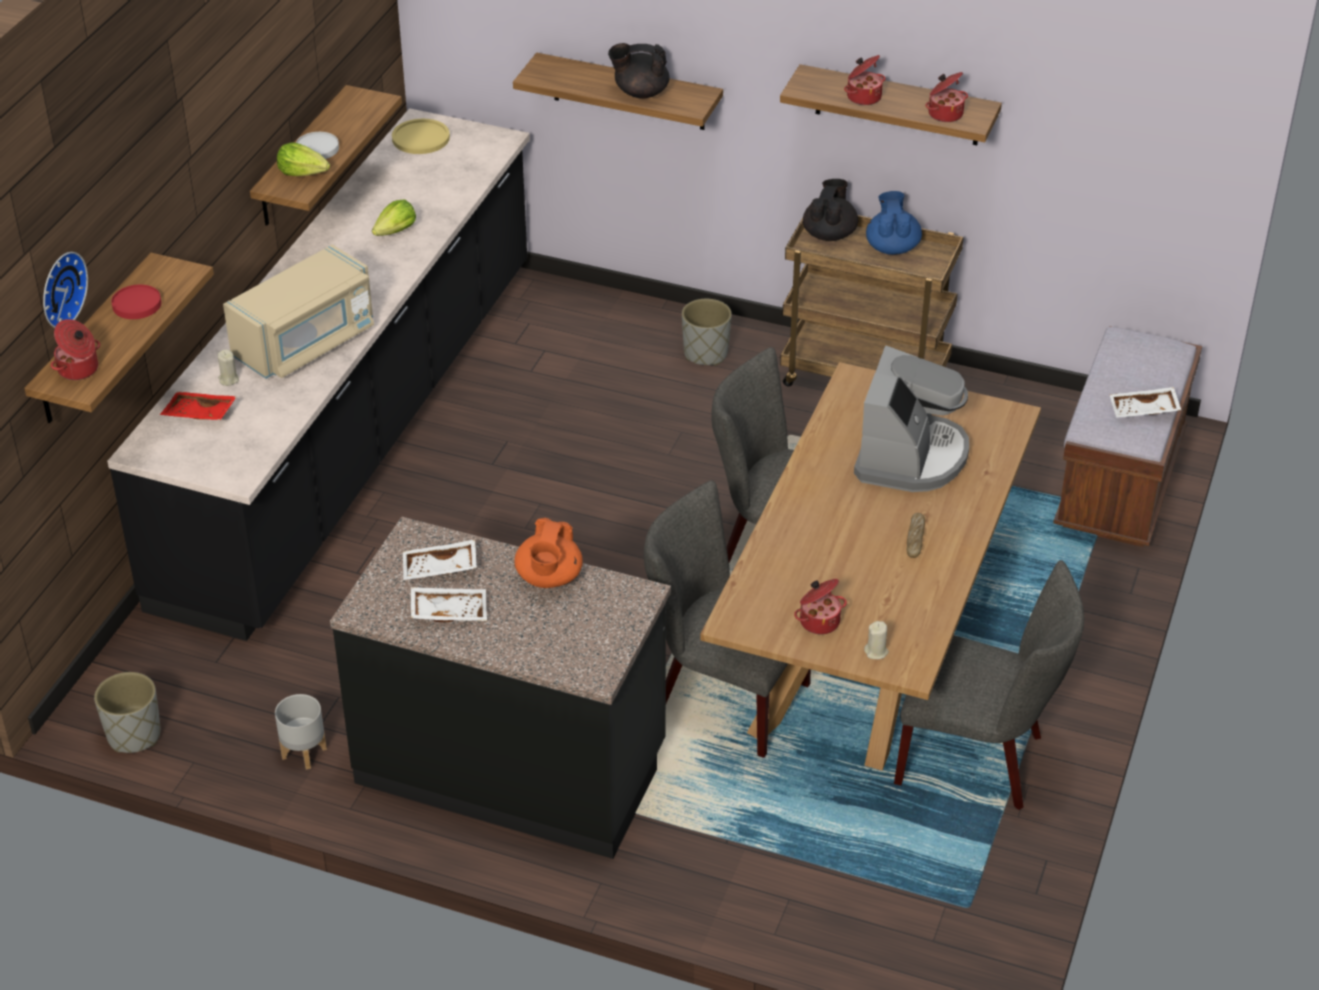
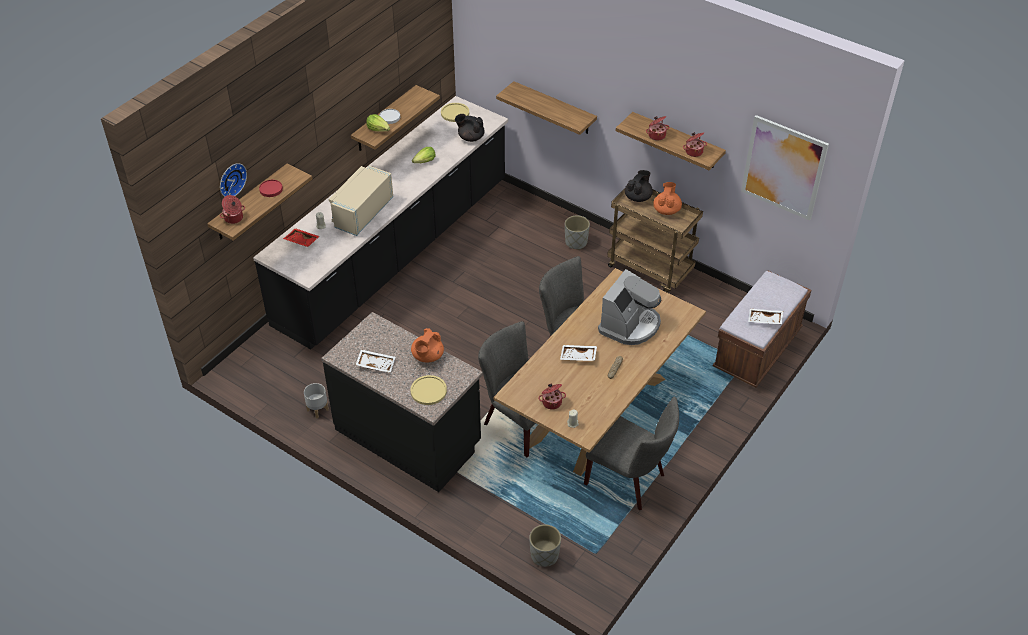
camera: 15 degrees right, 5 degrees up
(133, 736) = (246, 385): grey planter -> grey planter (544, 555)
(306, 342) = (362, 213): beige microwave -> beige microwave turned 150 degrees clockwise
(440, 569) = (379, 342): white tray -> white tray (578, 357)
(577, 640) = (428, 391): none -> yellow plate
(640, 92) = (555, 111): black teapot -> black teapot (470, 137)
(892, 247) = (666, 210): blue teapot -> orange teapot
(1124, 113) = (783, 167): none -> picture

